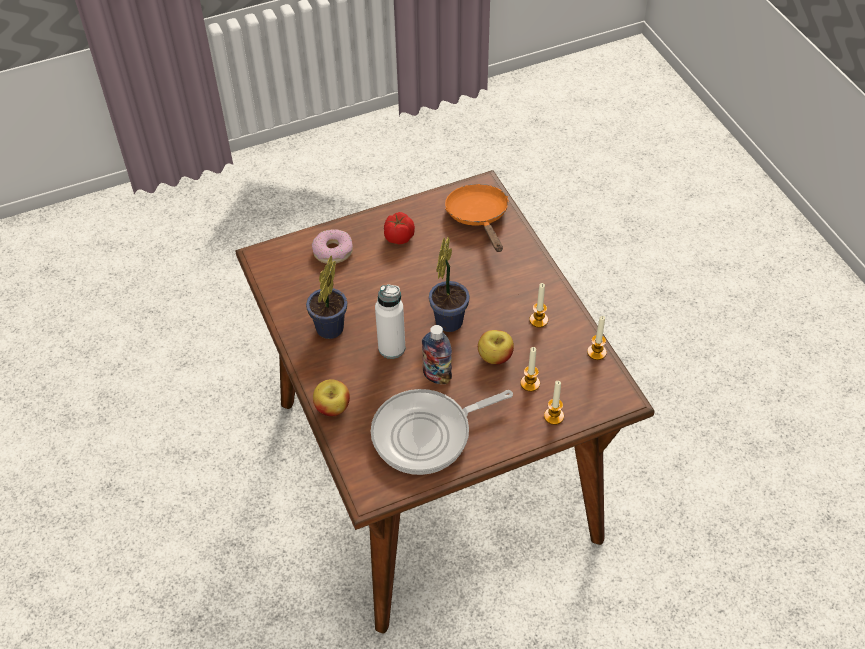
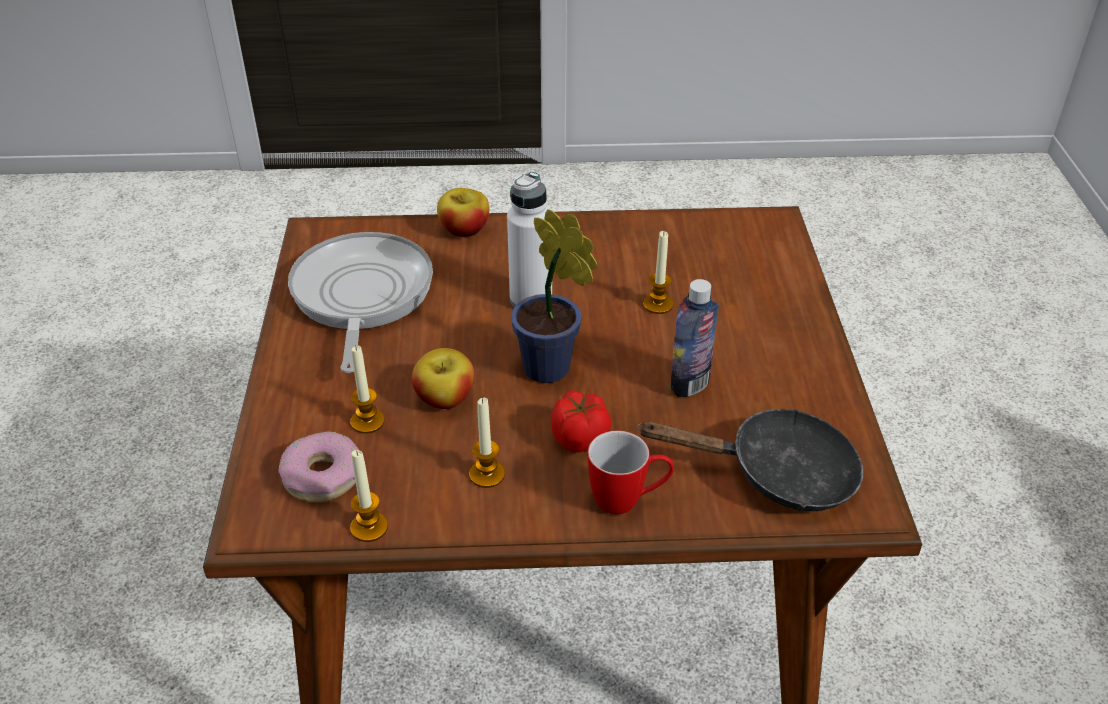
camera: 110 degrees right, 10 degrees down
(328, 331) = (596, 251): potted plant -> none
(333, 251) = (756, 285): donut -> donut (322, 475)
(398, 237) = (762, 359): tomato -> tomato (579, 438)
(437, 376) = (451, 329): bottle -> bottle (689, 384)
(479, 217) = (777, 473): orange frying pan -> black frying pan
(525, 264) = (628, 500): none -> mug
(553, 416) = (289, 428): candle -> candle (658, 304)

